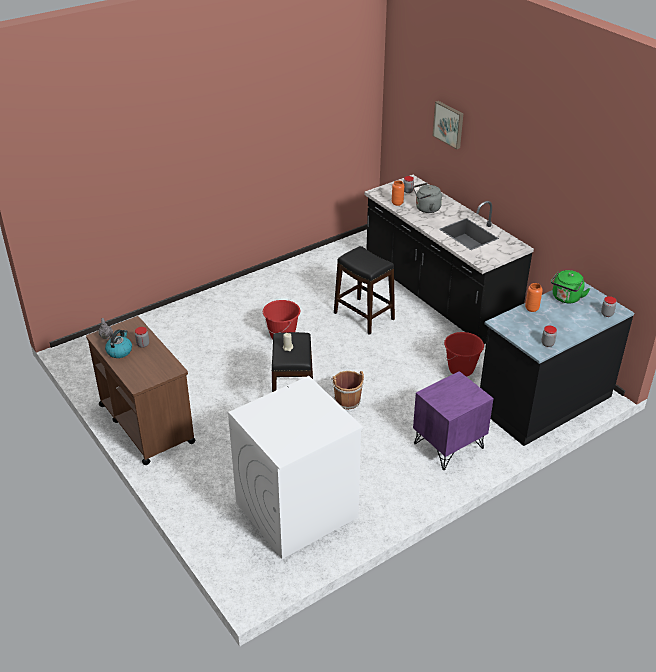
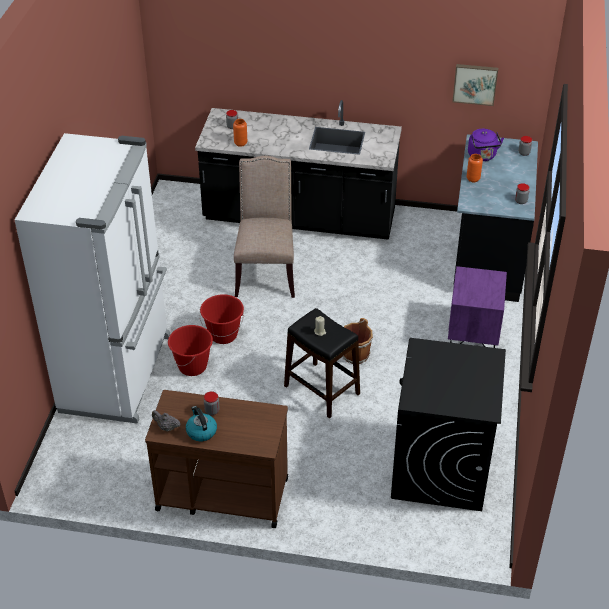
camera: 45 degrees left, 5 degrees up
(193, 318) = (118, 373): none -> white fridge
(296, 510) = (440, 468): white washing machine -> black washing machine
(364, 316) = (266, 272): black stool -> beige chair
(426, 209) = (272, 135): grey kettle -> none
(449, 124) = (258, 40): picture -> picture (475, 83)
(461, 369) = (401, 270): red bucket -> red bucket (193, 366)
(566, 298) = (482, 156): green kettle -> purple kettle

